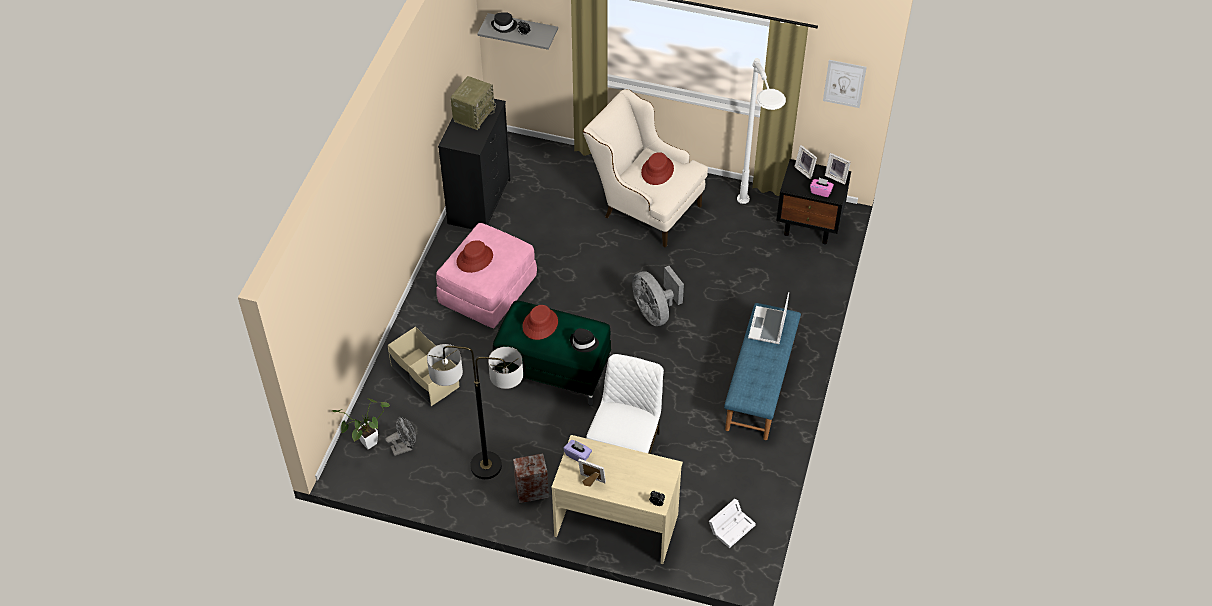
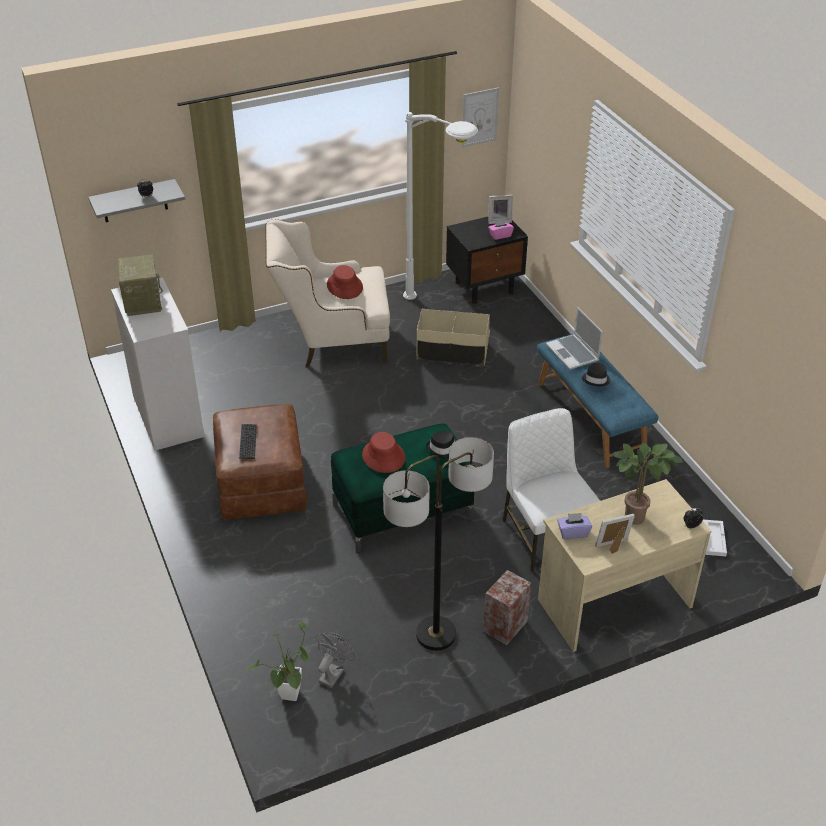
camera: 40 degrees left, 10 degrees down
(424, 377) = (281, 594): beige storage box -> beige storage box (452, 352)
(474, 259) = (248, 442): red hat -> keyboard
(479, 201) = (167, 415): black dresser -> white dresser
(487, 290) = (261, 483): pink ottoman -> brown ottoman
(504, 26) = (118, 199): black hat -> black hat (596, 379)
(631, 473) = (637, 516): none -> potted plant
(655, 312) = (437, 414): grey fan -> none
(805, 170) = (470, 228): picture frame -> none

